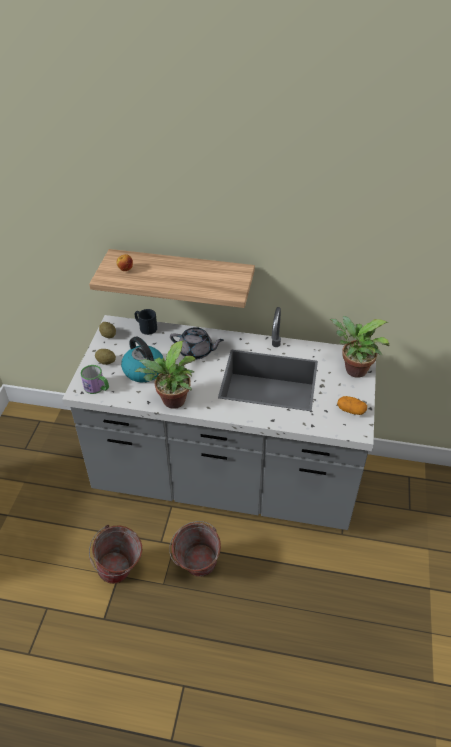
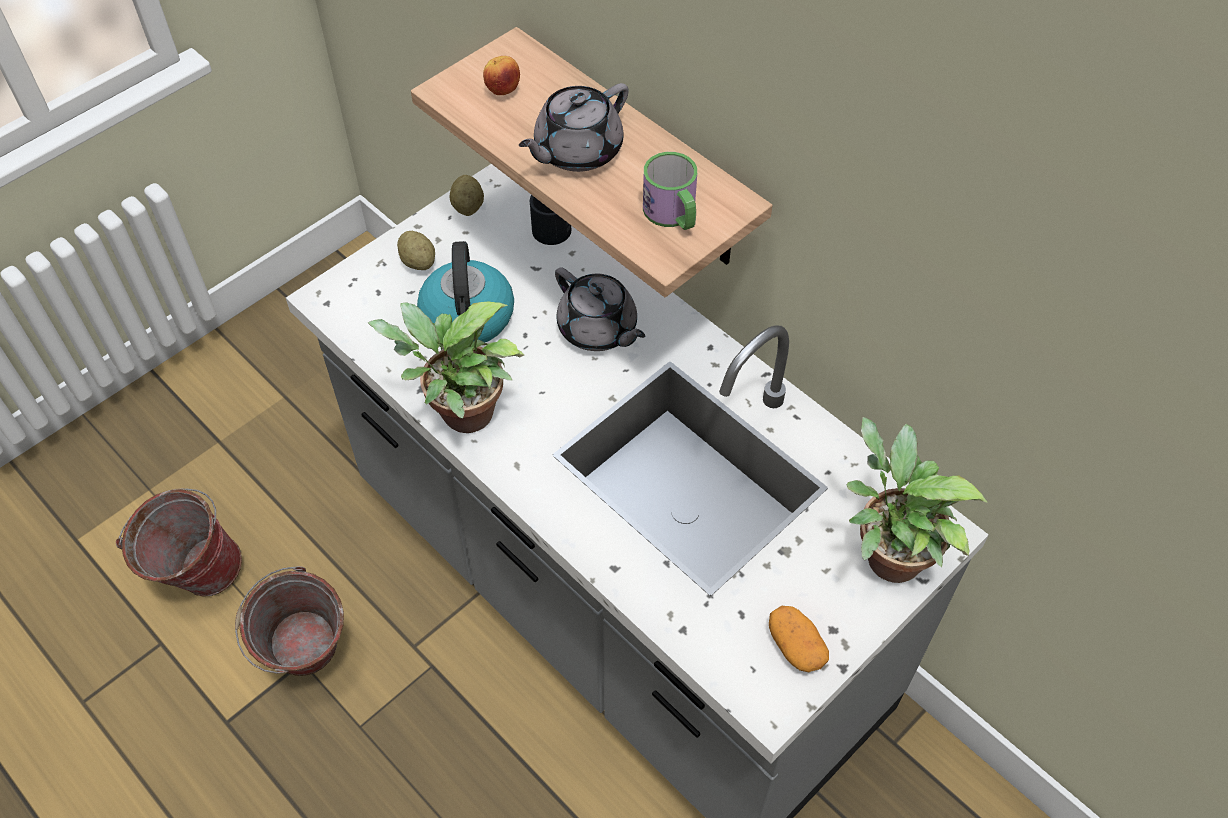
camera: 35 degrees right, 10 degrees up
(97, 388) = (359, 308): mug -> mug (673, 214)
(172, 276) = (576, 151): none -> grey teapot
(196, 569) = (432, 738): bucket -> bucket (196, 577)

